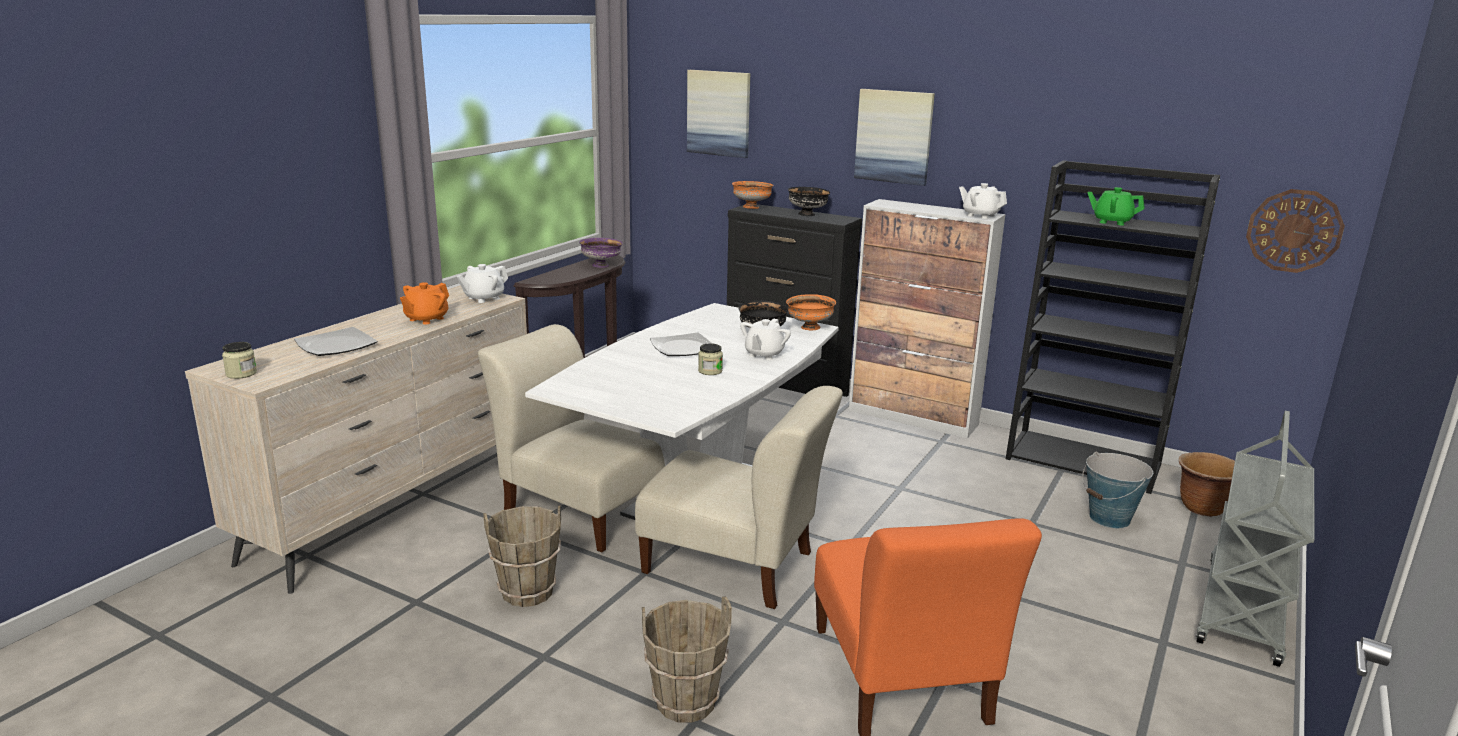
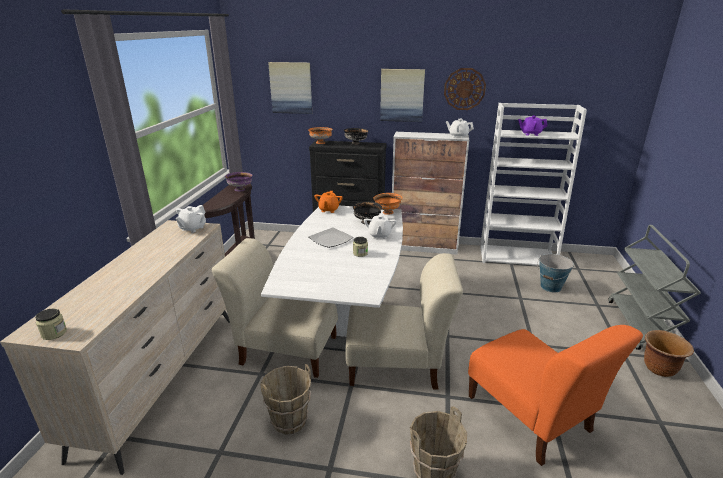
camera: 20 degrees left, 5 degrees up
(336, 346) = (115, 289): plate -> none
(426, 319) = (166, 253): orange teapot -> orange teapot (328, 210)
(1084, 461) = (517, 256): black bookcase -> white bookcase
(1112, 222) = (530, 134): green teapot -> purple teapot
(1202, 508) = (583, 272): brown planter -> brown planter (659, 369)
(1294, 230) = (613, 130): wall clock -> wall clock (464, 89)

